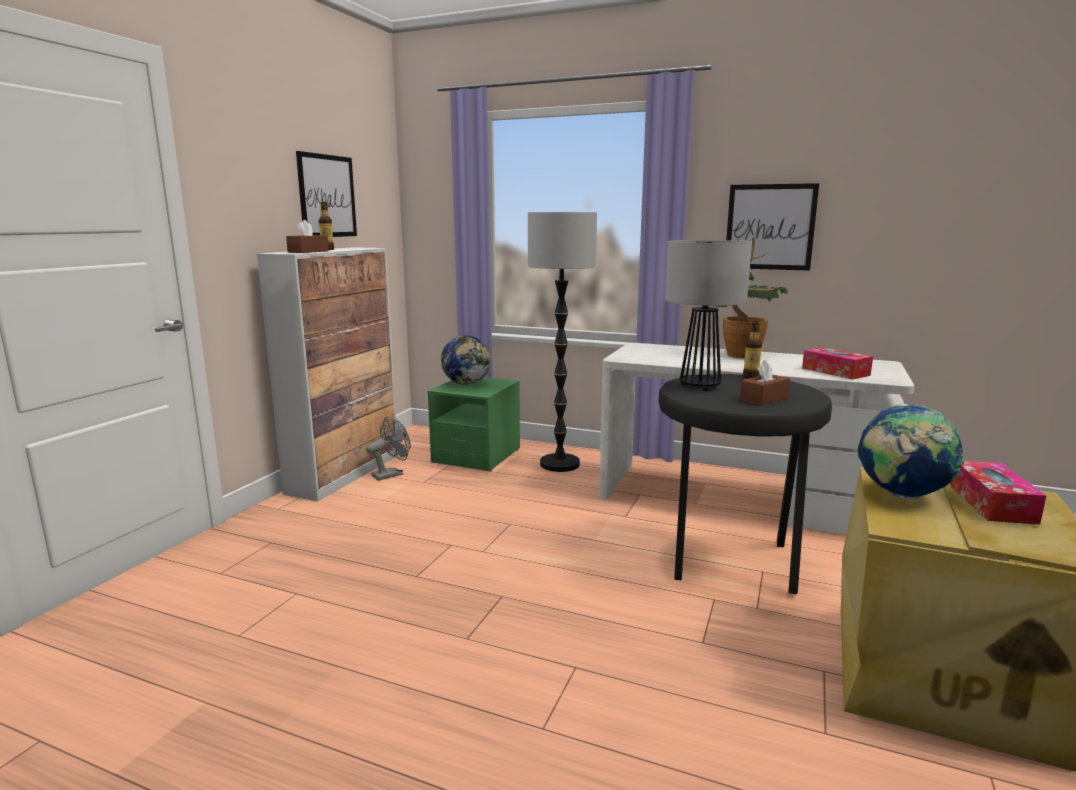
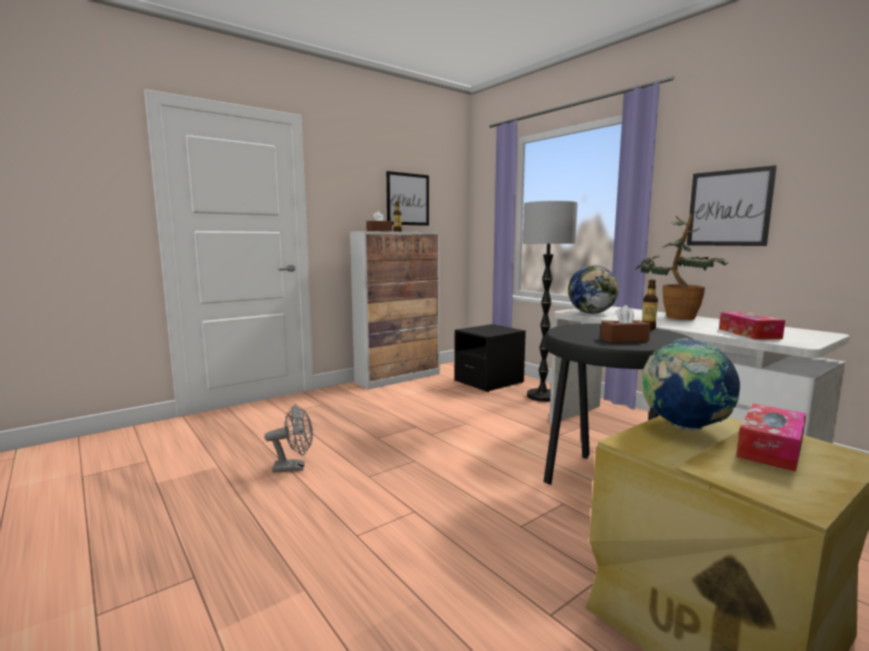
camera: 30 degrees right, 5 degrees down
(391, 474) = (424, 383): grey fan -> grey fan (294, 467)
(466, 383) = (485, 328): globe -> globe (591, 313)
(476, 456) = (489, 382): green nightstand -> black nightstand
(700, 386) = (588, 328): table lamp -> none

